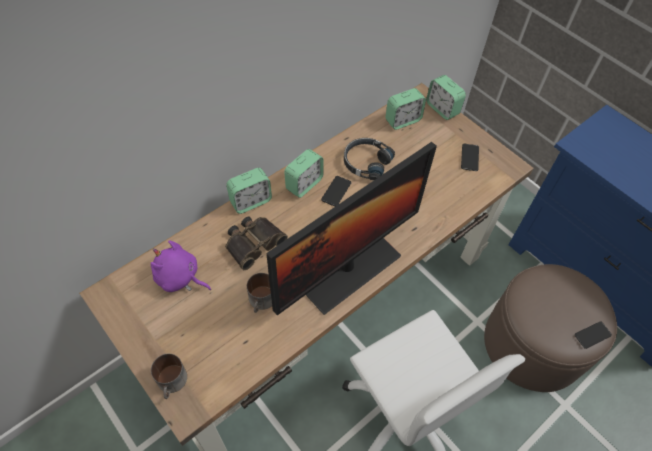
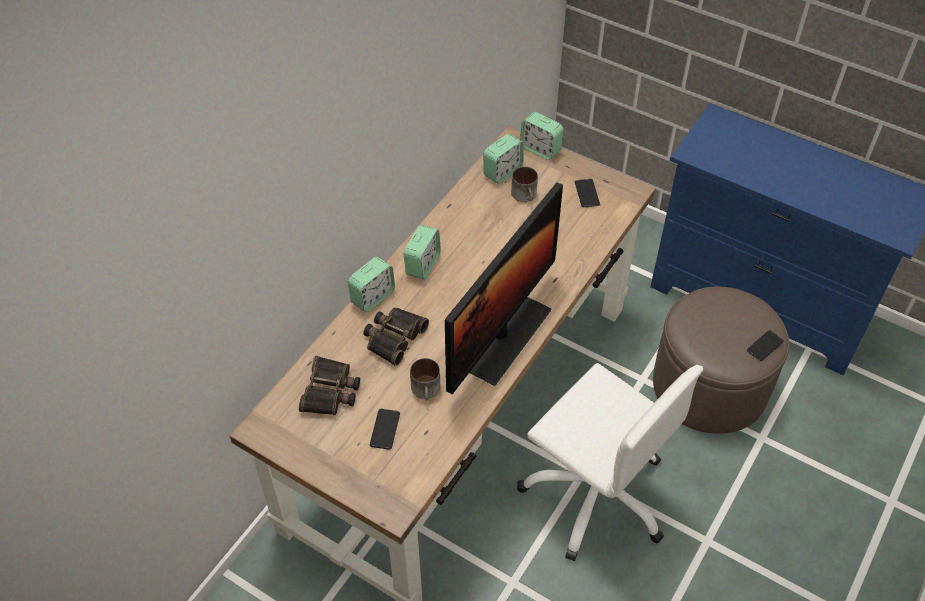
camera: 15 degrees left, 5 degrees down
(173, 382) = (369, 488): mug -> mug (526, 195)
(180, 278) = (331, 392): purple plush toy -> binoculars
(336, 191) = (460, 263): phone -> phone (385, 429)
(366, 162) = (480, 225): black headphones -> none

